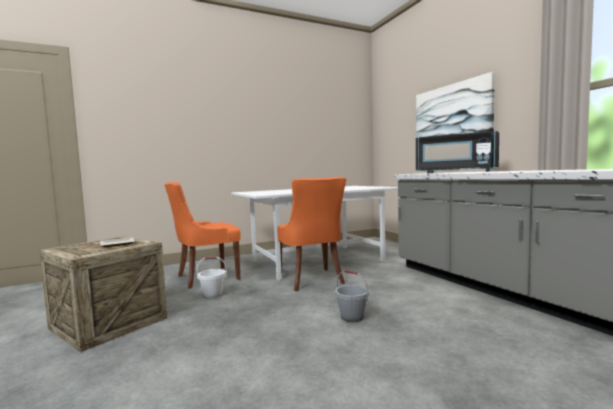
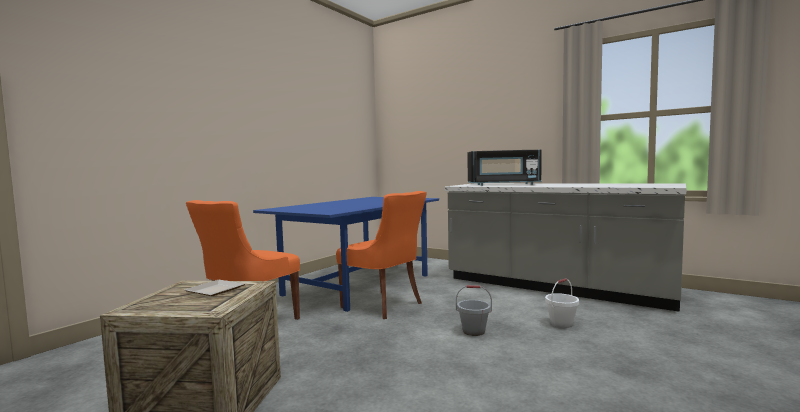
camera: 30 degrees left, 0 degrees up
(213, 294) = (294, 341): white bucket -> white bucket (561, 324)
(316, 261) = (358, 285): white dining table -> blue dining table
(451, 116) = (475, 129): picture -> none

